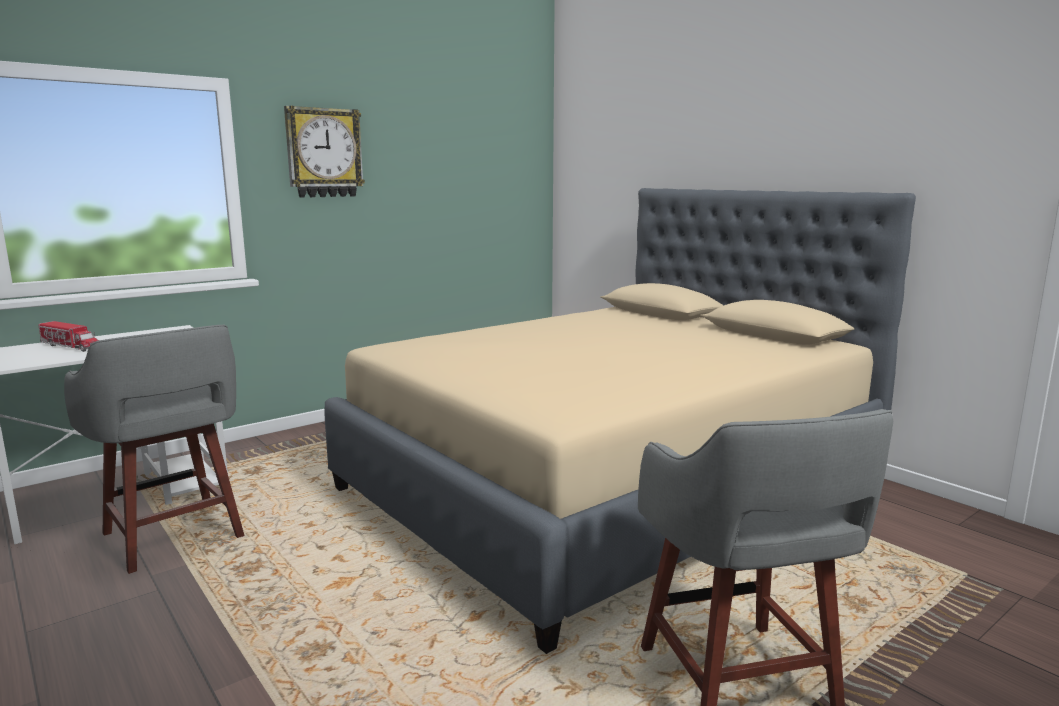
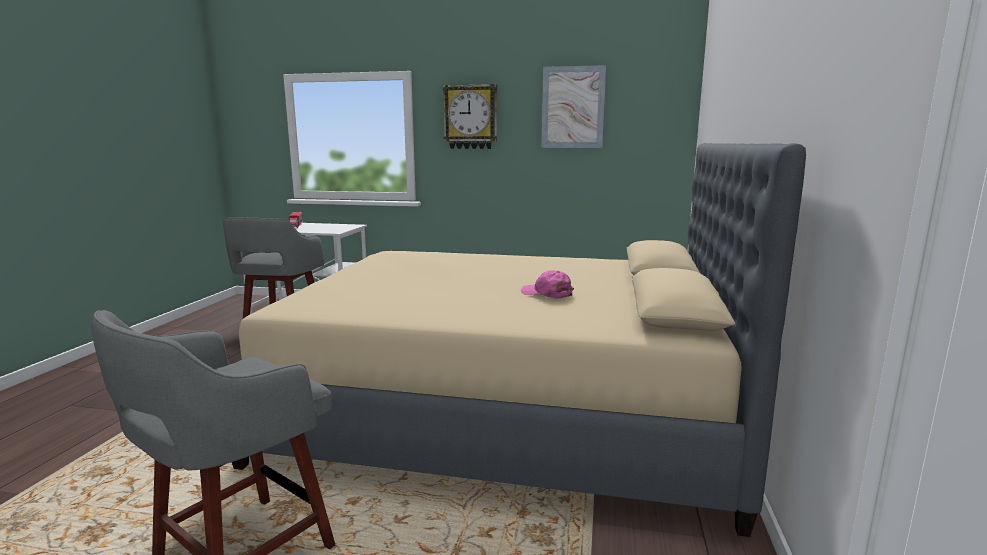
camera: 50 degrees right, 0 degrees up
(444, 145) = (573, 107): none -> picture
(675, 344) = (547, 293): none -> pink cap

